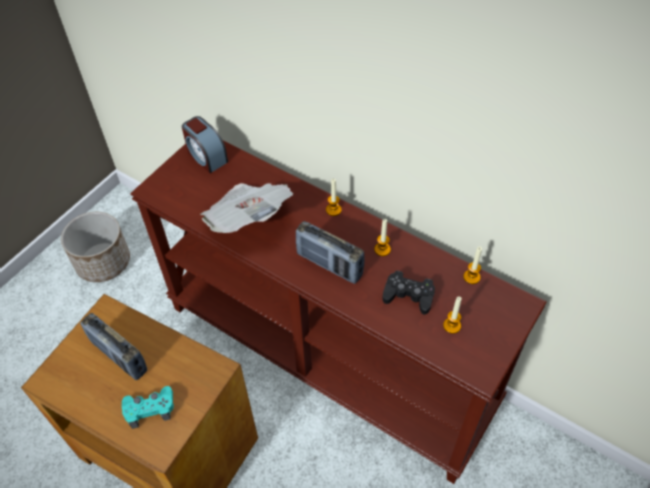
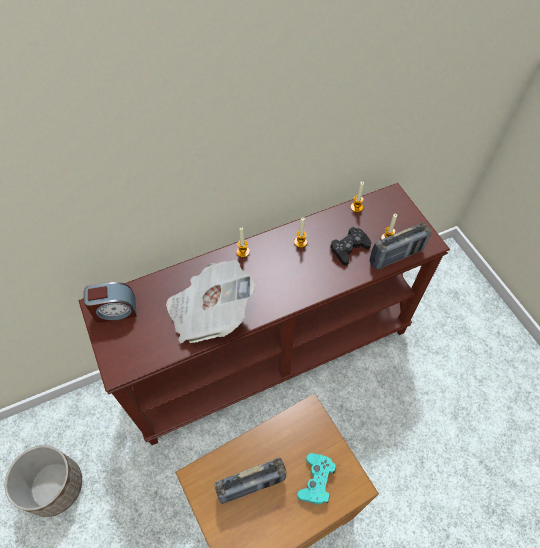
camera: 60 degrees left, 5 degrees up
(329, 265) = (292, 280): radio -> radio (396, 256)

